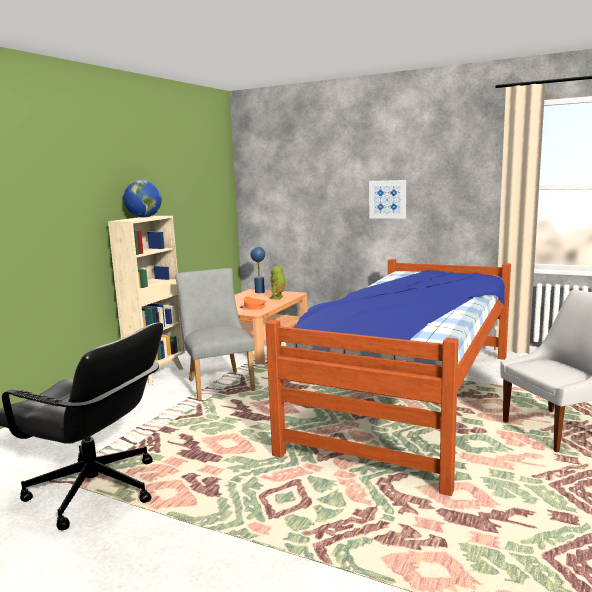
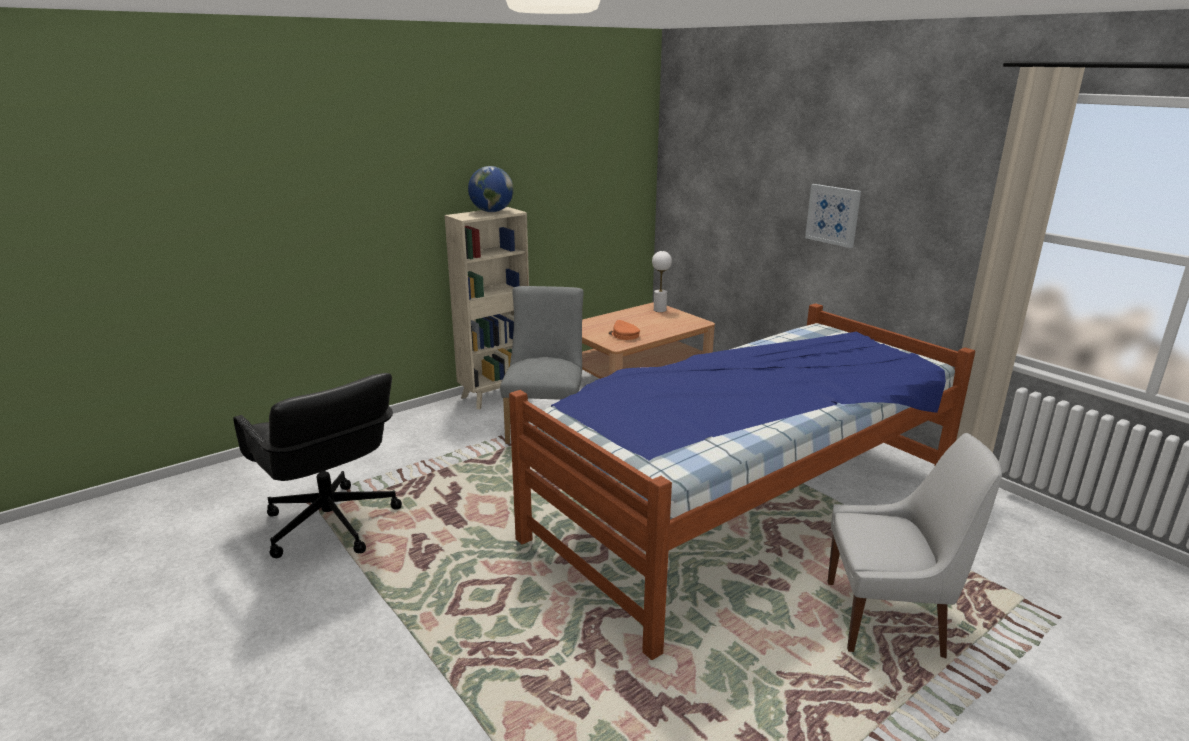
camera: 25 degrees right, 10 degrees up
(259, 292) = (660, 310): blue table lamp -> white table lamp
(278, 297) = (671, 325): toy robot -> none

